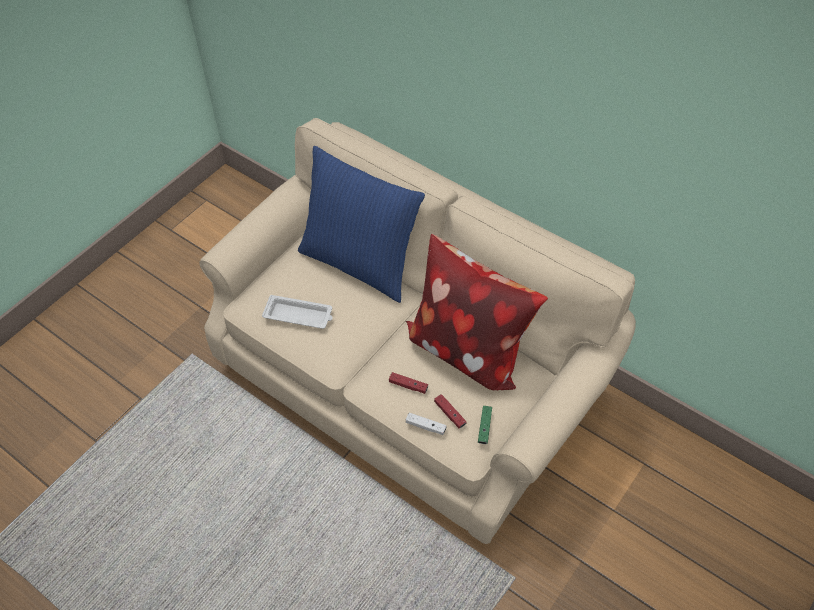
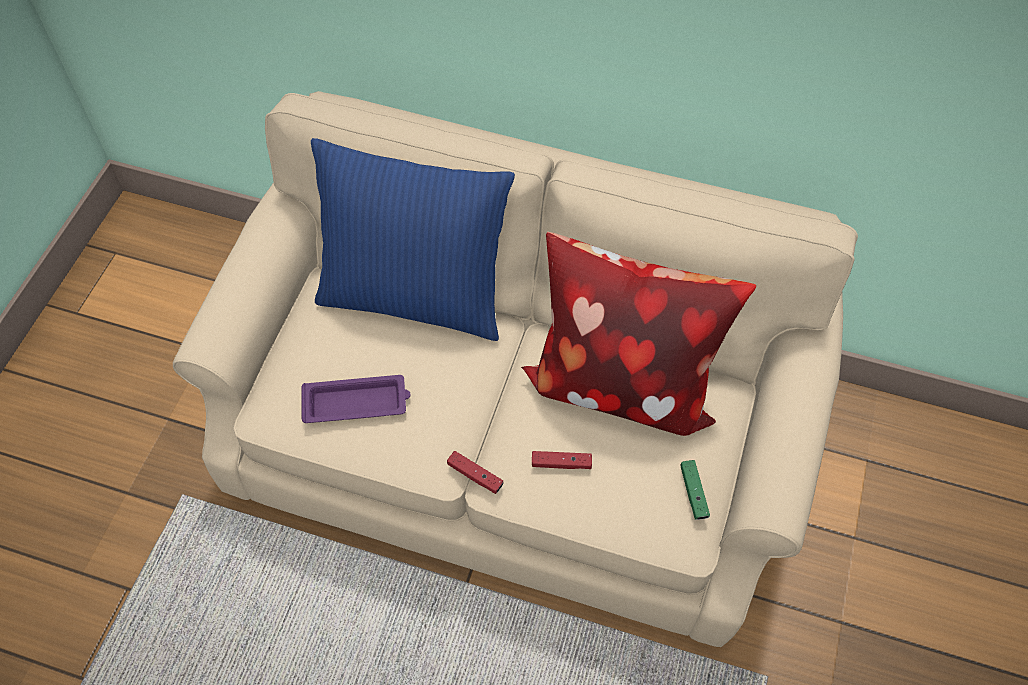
camera: 20 degrees left, 5 degrees up
(299, 315) = (357, 403): white tray -> purple tray
(425, 426) = (610, 518): white game controller -> none
(450, 414) = (637, 488): red game controller -> red game controller (475, 475)

